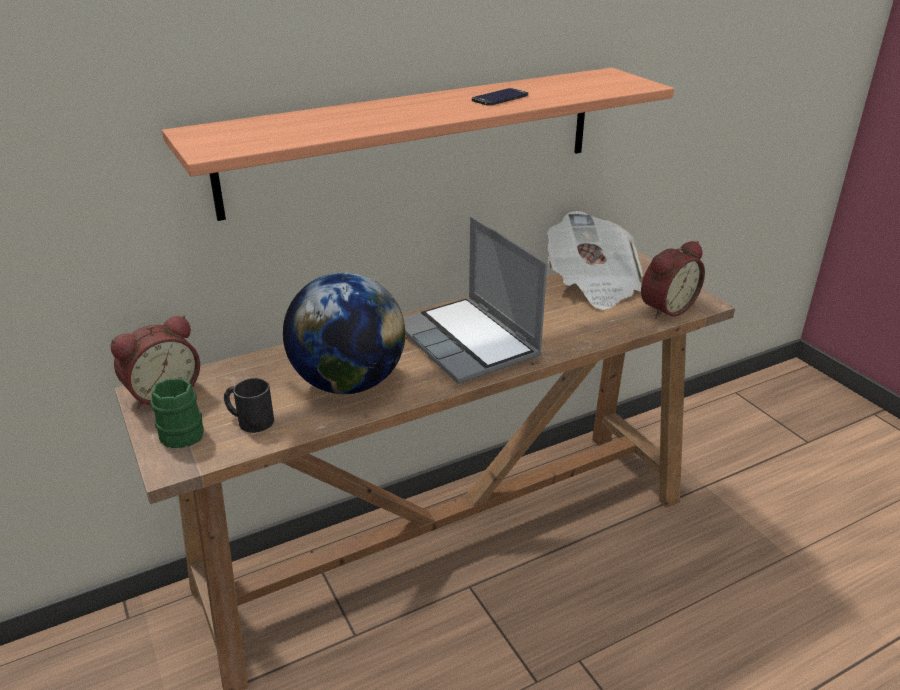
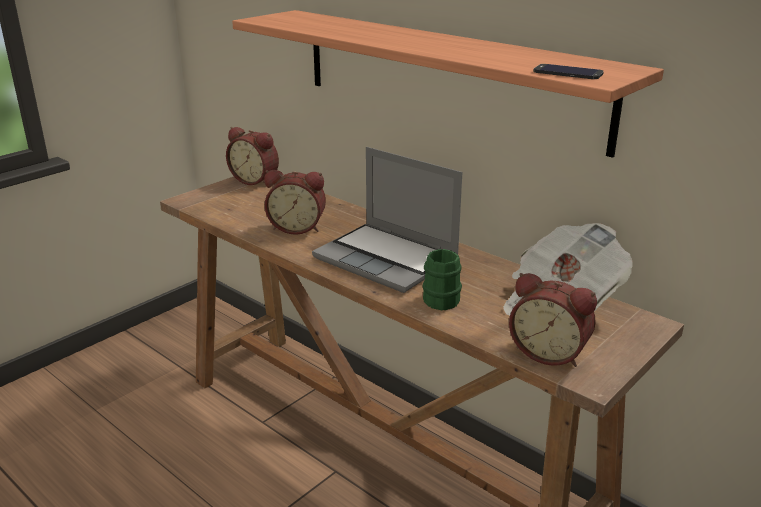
camera: 70 degrees right, 5 degrees down
(178, 432) = (217, 194): green mug -> green mug (443, 297)
(249, 420) = (238, 208): black mug -> none
(348, 383) = (297, 227): globe -> alarm clock
(469, 342) = (388, 259): laptop -> laptop turned 90 degrees counterclockwise
(500, 98) = (466, 49): phone -> phone (568, 72)

